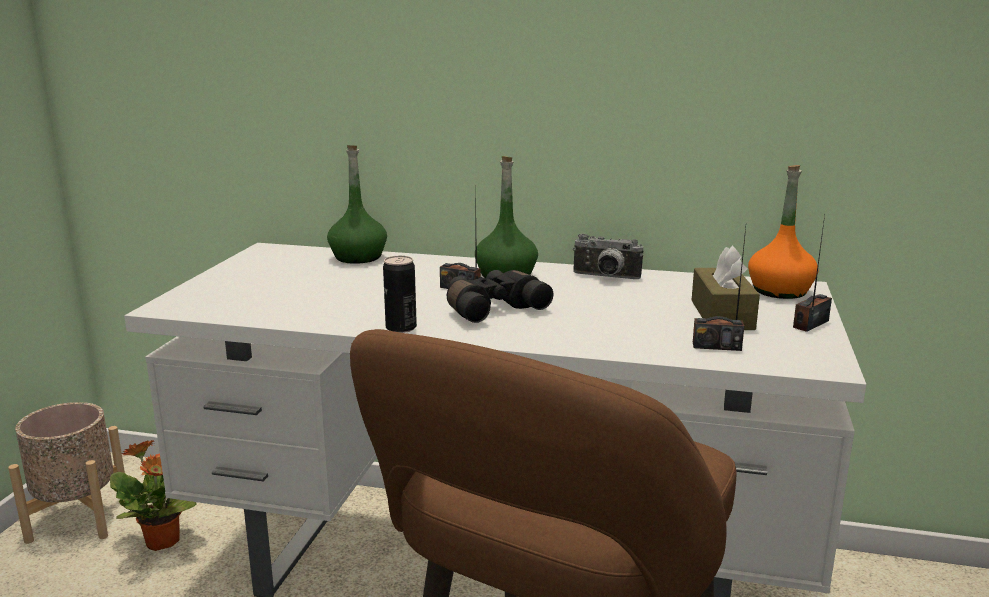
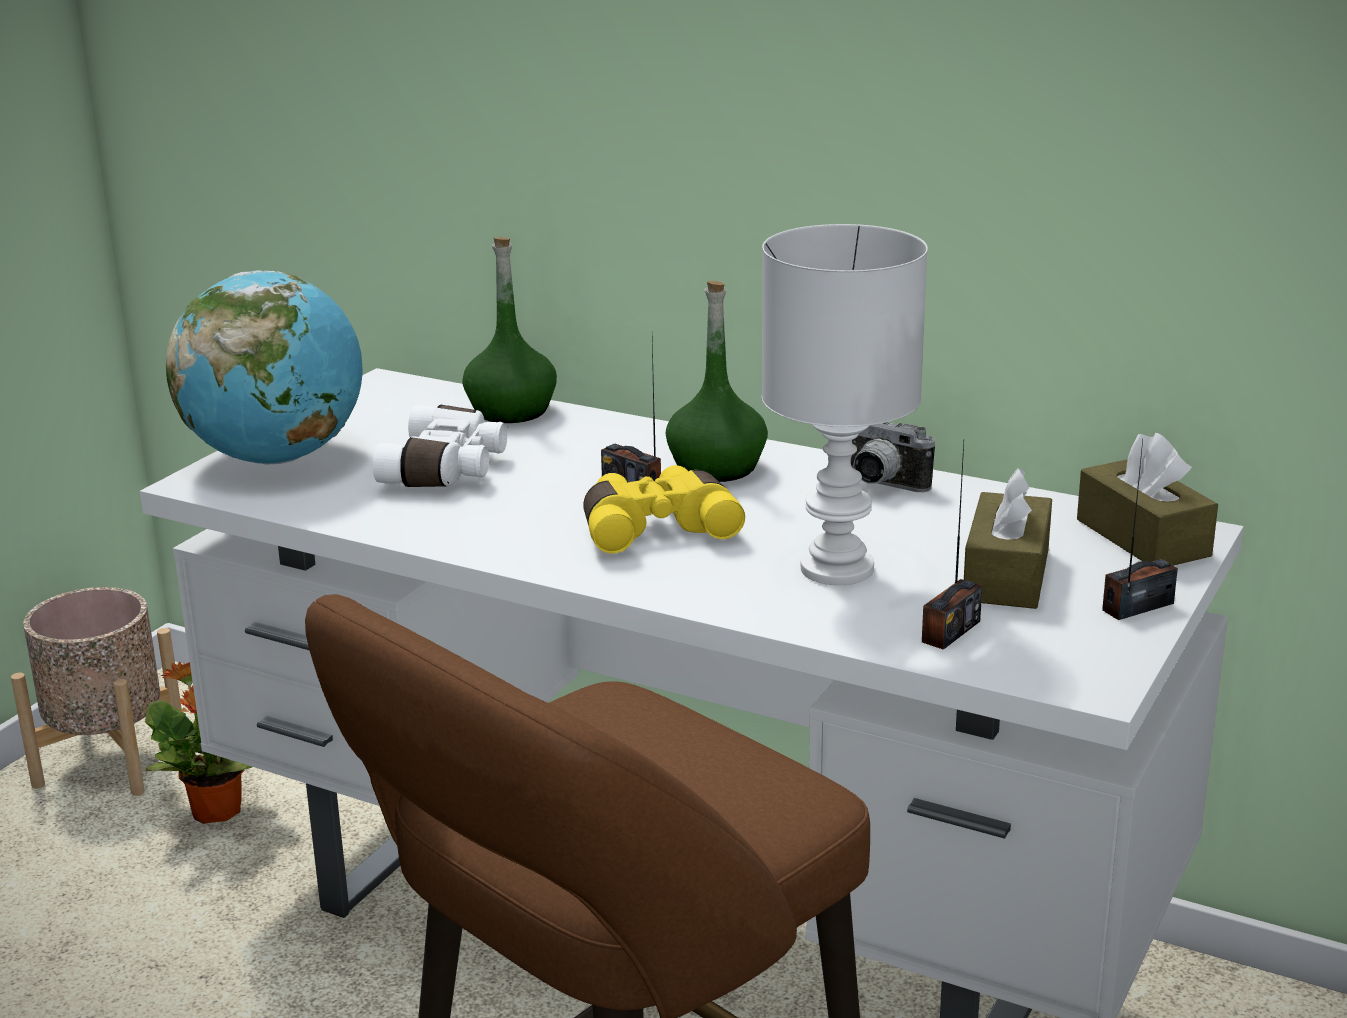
camera: 15 degrees right, 5 degrees up
(215, 290) = (277, 457): none -> globe
(336, 288) = (448, 469): none -> white binoculars
(401, 328) = (503, 550): can -> none
(492, 308) = (656, 528): black binoculars -> yellow binoculars
(622, 320) = (839, 570): none -> white table lamp
(716, 346) = (950, 631): radio -> radio turned 75 degrees counterclockwise
(779, 291) = (1142, 538): orange bottle -> brown tissue box

